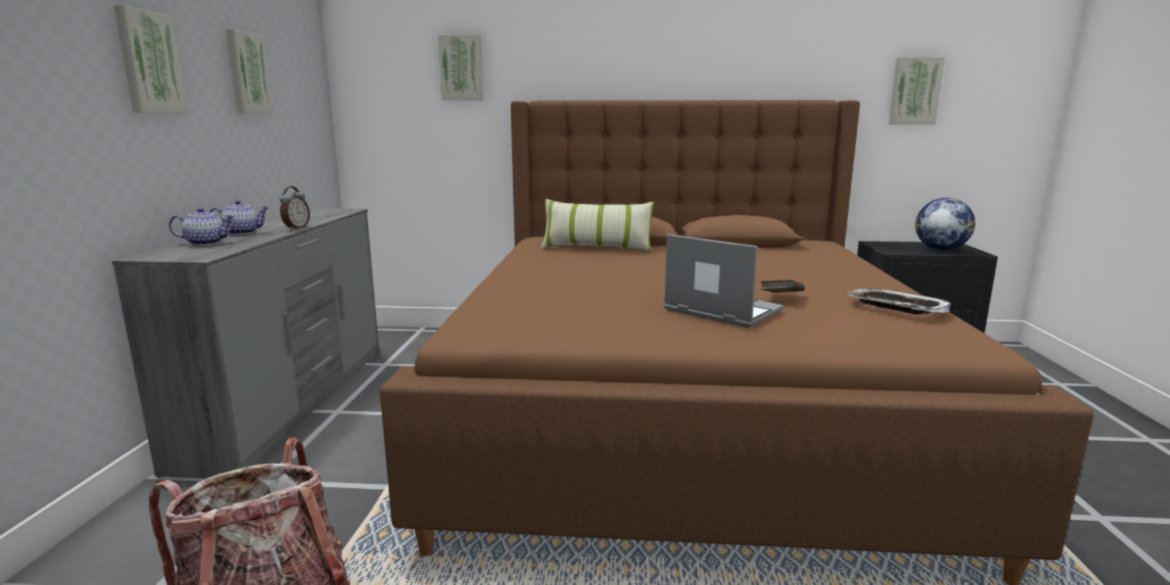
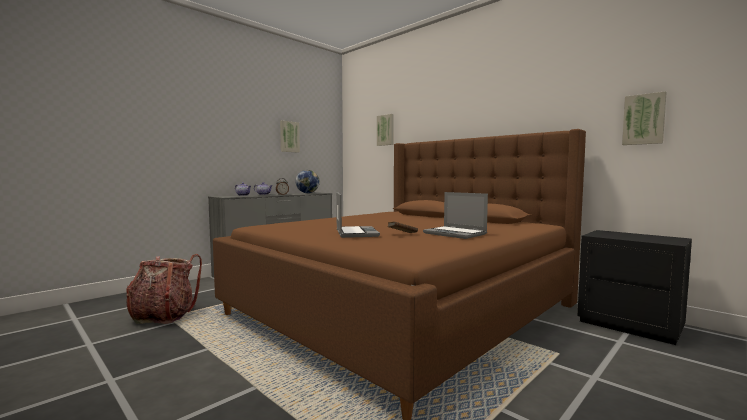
camera: 40 degrees right, 10 degrees down
(148, 63) = (239, 132): picture -> none
(597, 248) = (403, 215): pillow -> none
(827, 282) = (456, 234): none -> laptop
(896, 307) = (443, 243): tray -> none
(940, 249) = (645, 238): globe -> globe (307, 193)

